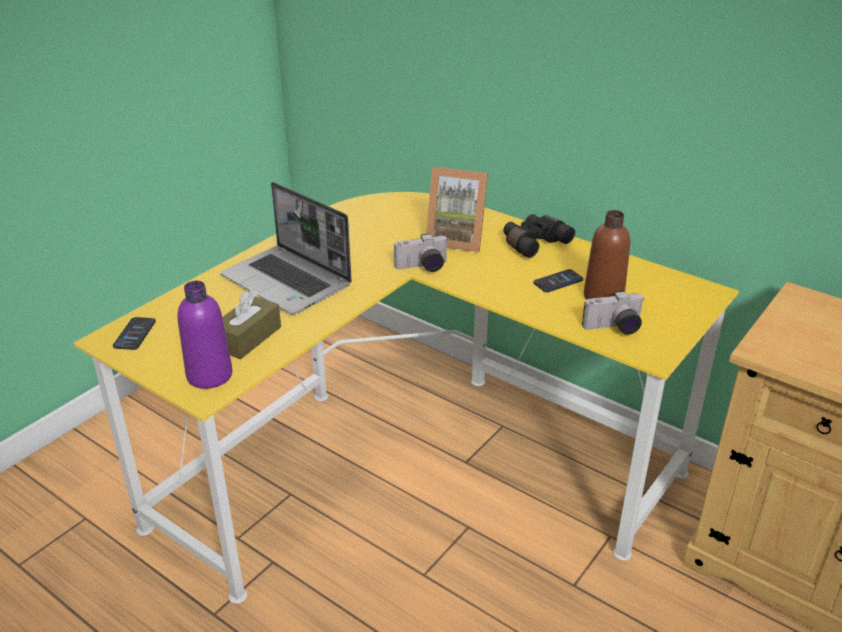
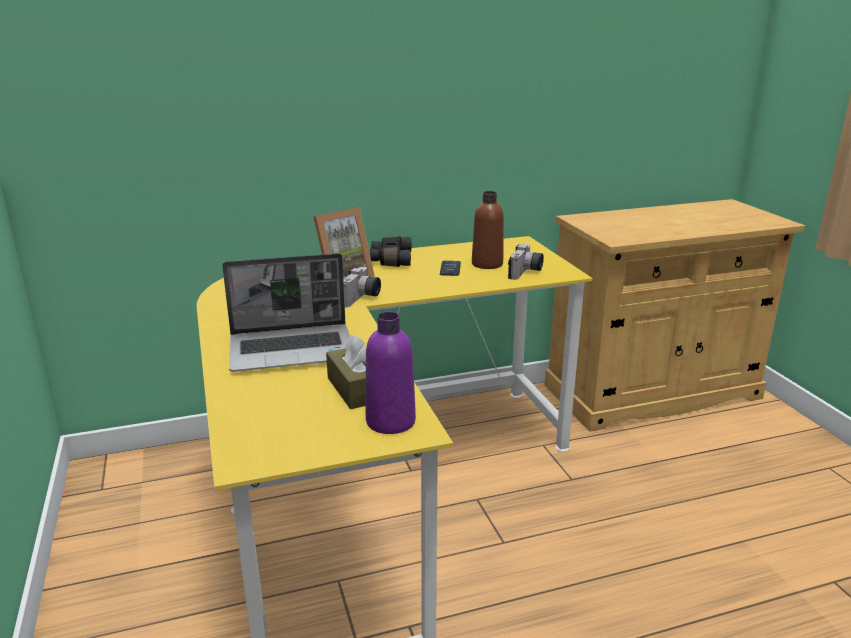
camera: 55 degrees left, 10 degrees down
(135, 334) = (259, 444): phone -> none

